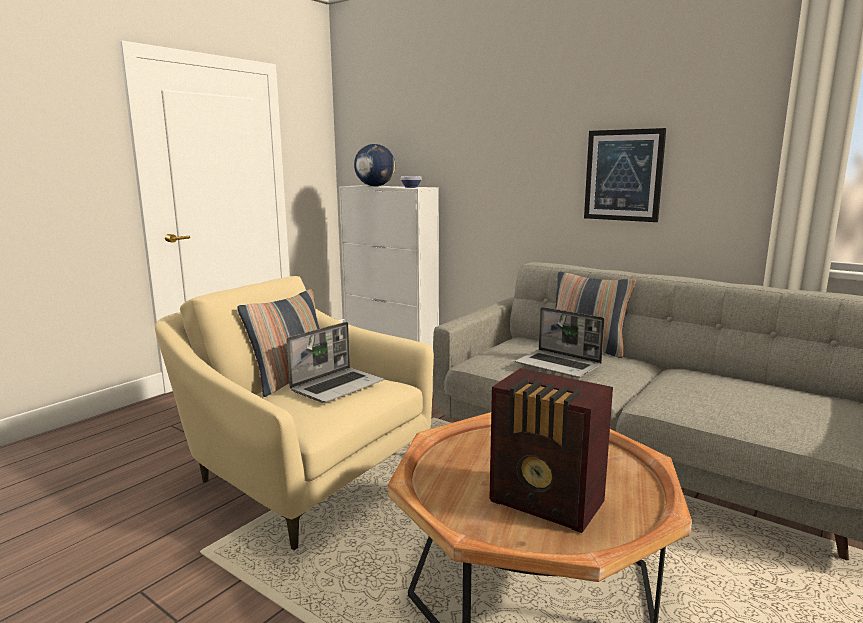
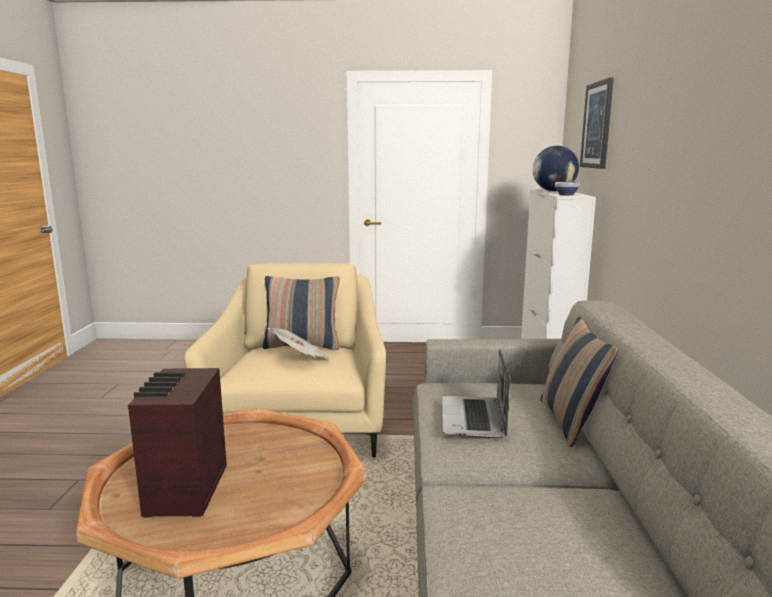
camera: 55 degrees right, 0 degrees up
(337, 386) = (300, 359): laptop -> newspaper
(623, 175) = (719, 198): picture -> picture (597, 125)

